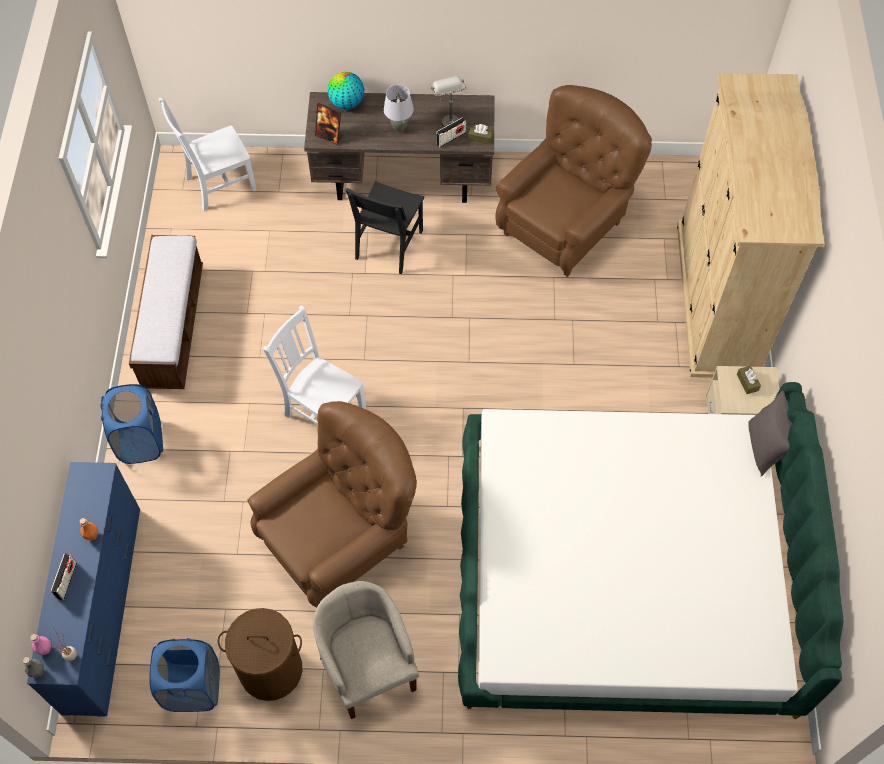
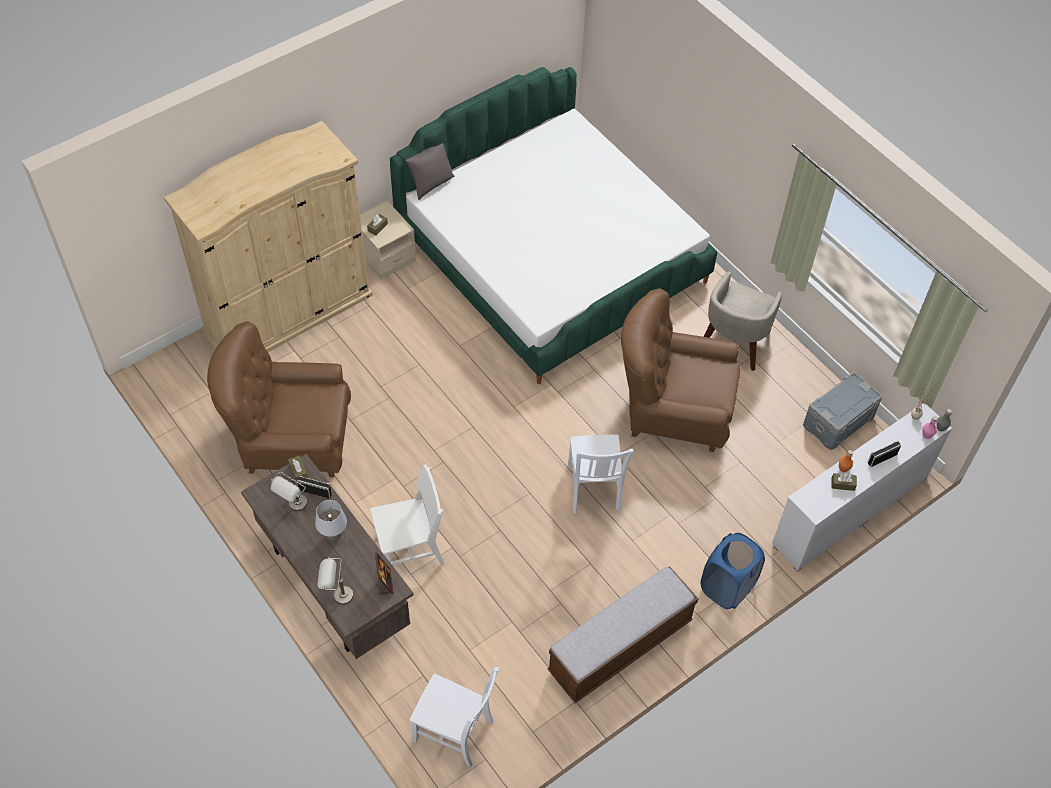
camera: 130 degrees left, 5 degrees down
(79, 520) = (842, 484): none -> brown tissue box
(103, 607) = (849, 510): blue dresser -> white dresser
(193, 688) = (838, 422): blue laundry basket -> grey storage box
(271, 669) = (786, 390): brown laundry basket -> none
(347, 103) = (336, 596): globe -> grey table lamp
(389, 244) = (410, 549): black chair -> white chair

